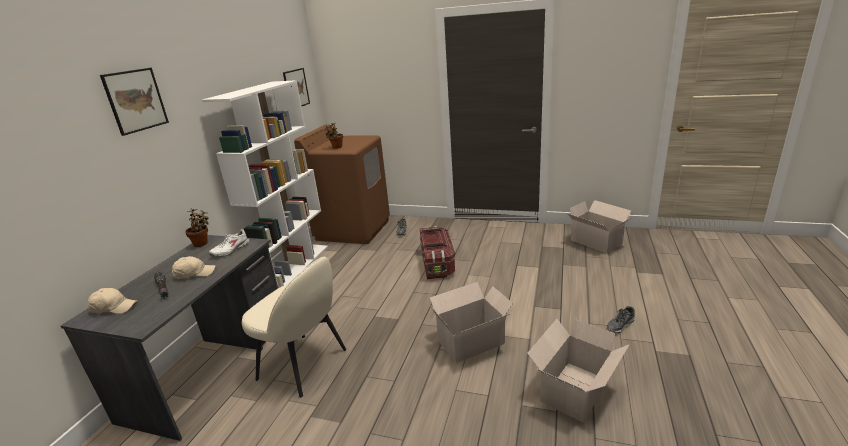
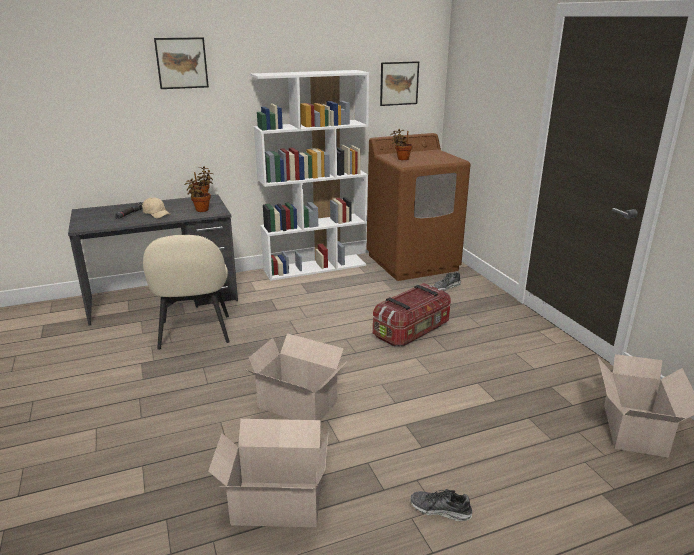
camera: 50 degrees right, 0 degrees up
(114, 308) = (98, 212): beige cap -> none
(230, 250) = (200, 210): white shoe -> potted plant

